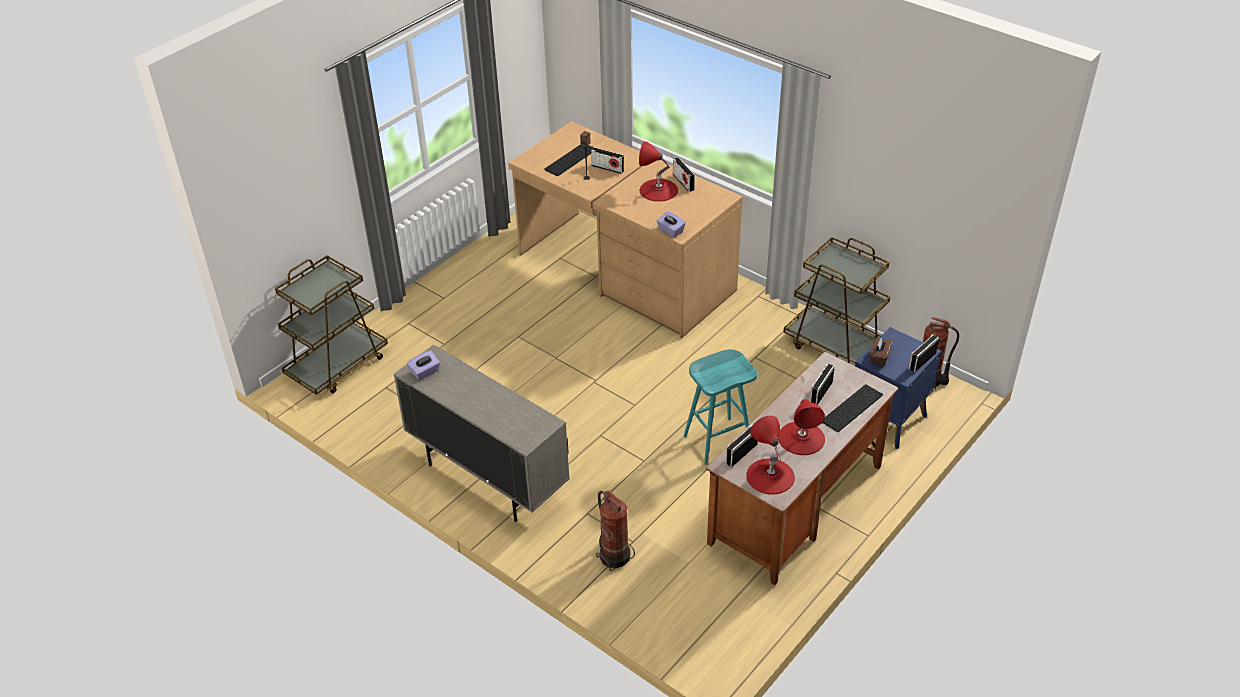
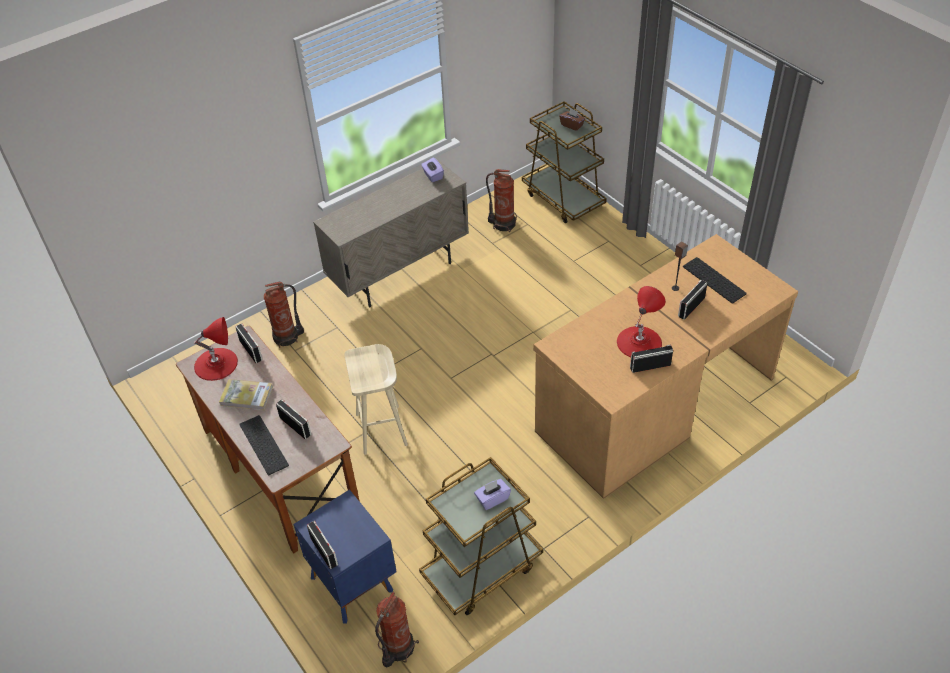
camera: 105 degrees right, 5 degrees up
(386, 407) = (503, 223): none -> fire extinguisher
(670, 231) = (559, 339): purple tissue box -> purple tissue box (492, 499)
(718, 440) = (382, 430): turquoise stool -> beige stool
(801, 438) = (246, 396): red table lamp -> book
(879, 357) = (346, 512): brown tissue box -> brown tissue box (572, 125)

